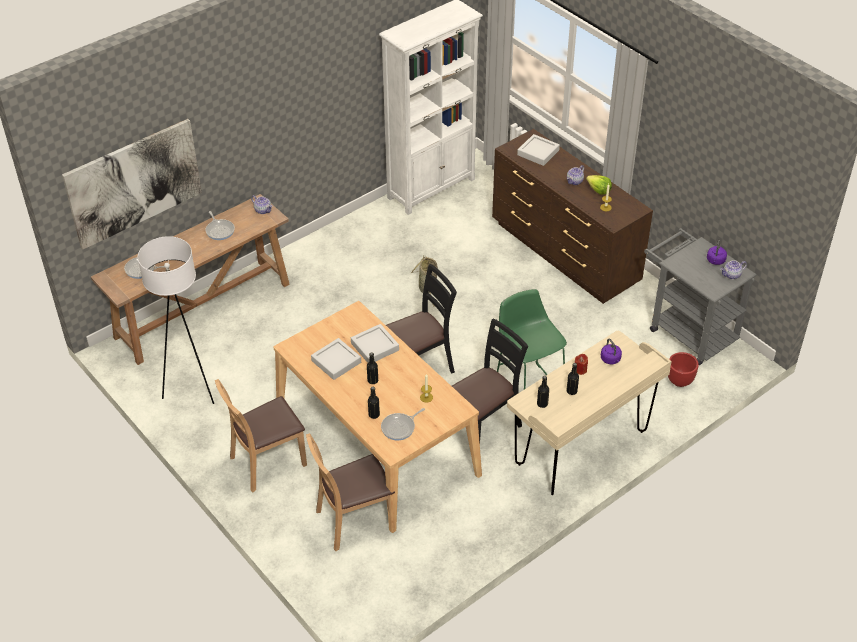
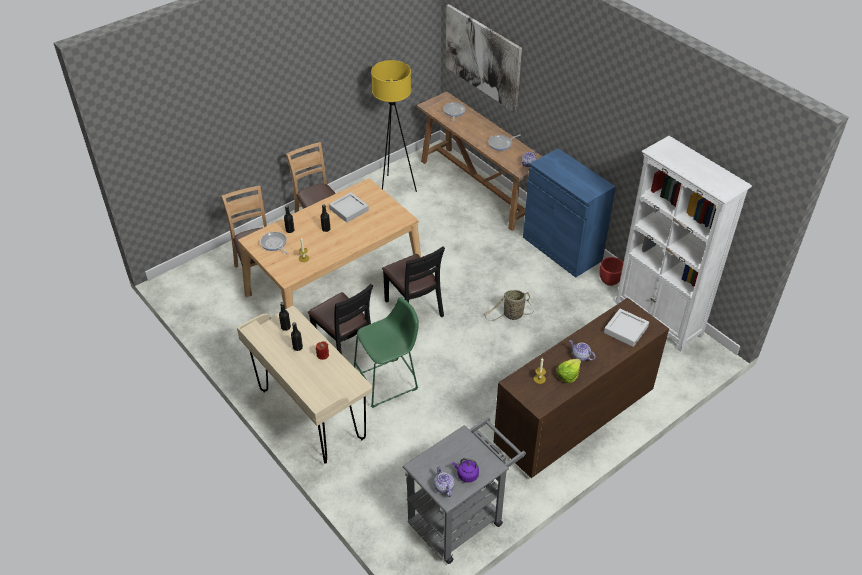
camera: 90 degrees right, 0 degrees up
(191, 390) = (395, 188): white floor lamp -> yellow floor lamp
(324, 246) = (562, 249): none -> blue cabinet
(375, 347) = (363, 229): grey tray -> none
(611, 360) = (333, 378): purple kettle -> none
(680, 381) = (389, 502): red planter -> red planter (609, 281)

